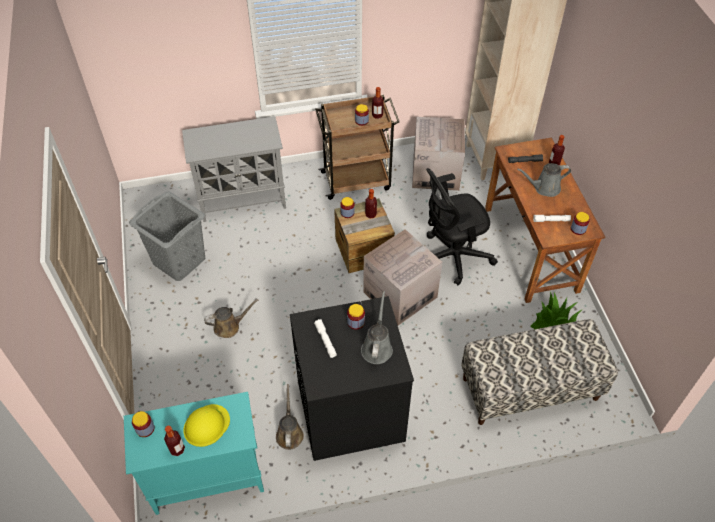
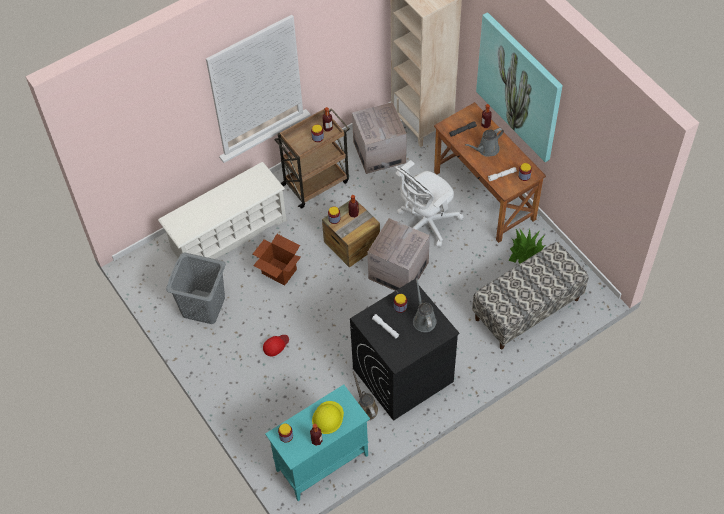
camera: 20 degrees left, 5 degrees up
(229, 326) = (276, 345): brown watering can -> red cap
(243, 200) = (228, 234): grey cabinet -> white shoe rack
(273, 252) = (279, 271): none -> cardboard box
(451, 257) = (425, 224): black office chair -> white office chair
(606, 114) = (520, 86): none -> picture

